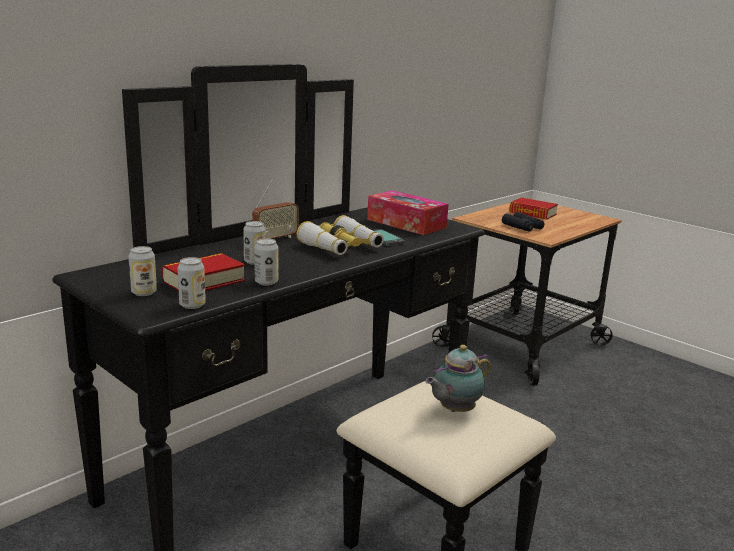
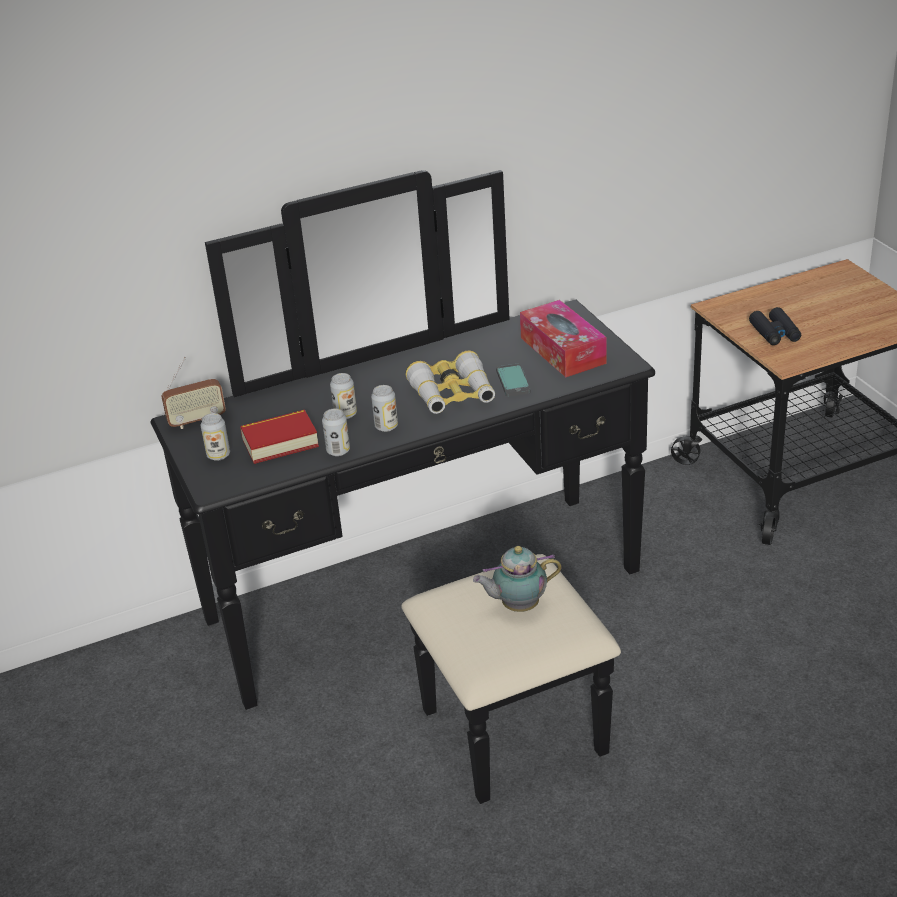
camera: 25 degrees right, 15 degrees up
(192, 305) = (252, 479): can -> can (386, 426)
(275, 239) = (390, 372): radio -> radio (197, 421)
(532, 213) = (819, 300): book -> none

